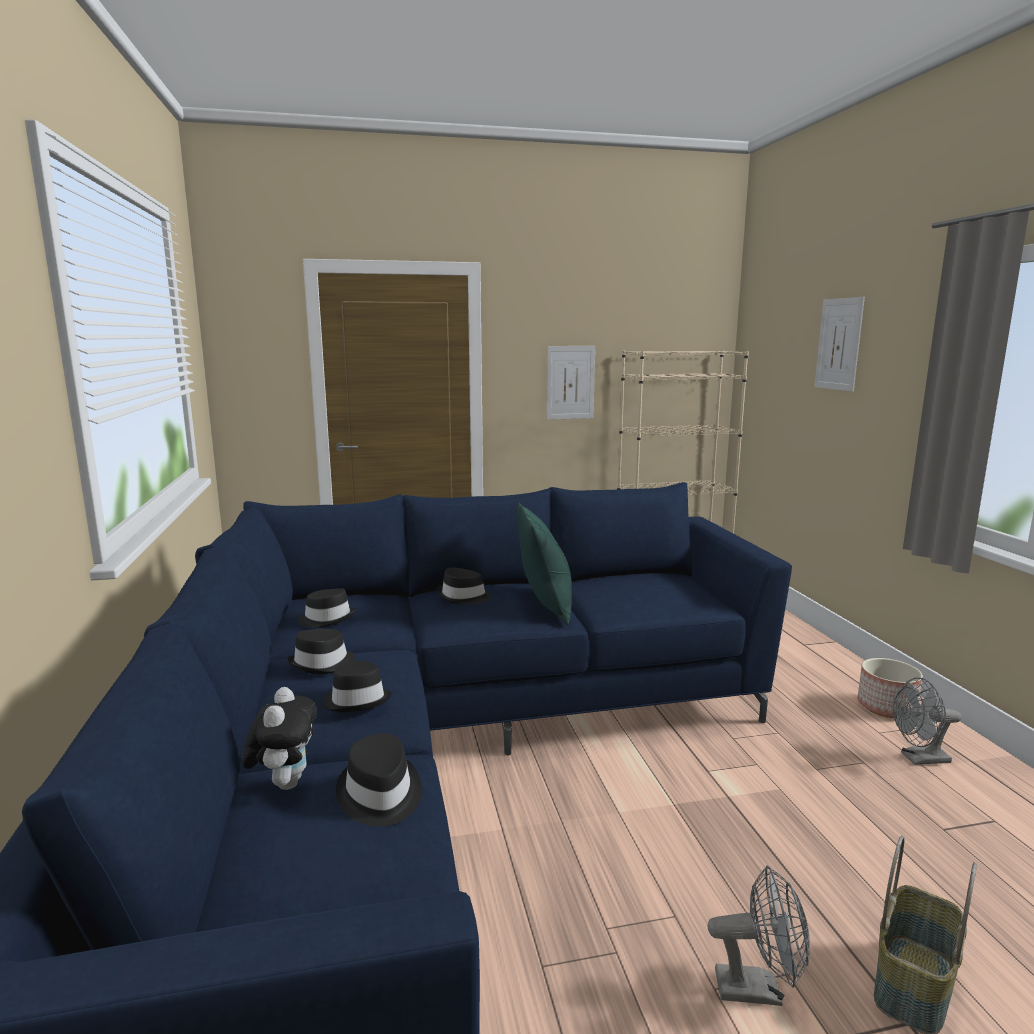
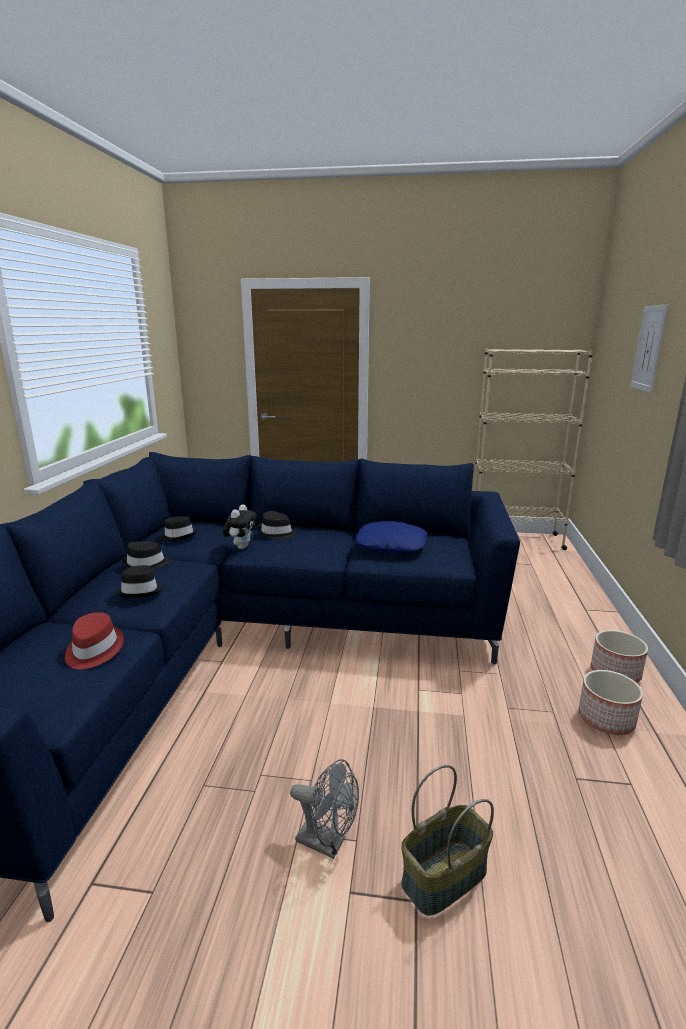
camera: 20 degrees right, 5 degrees up
(285, 782) = (56, 632): plush toy -> plush toy (241, 547)
(379, 794) = (93, 650): black hat -> red hat
(545, 606) = (328, 547): green pillow -> none
(570, 382) = (439, 374): picture -> none
(621, 592) = (391, 544): none -> blue pillow
(919, 759) = (606, 720): grey fan -> planter

